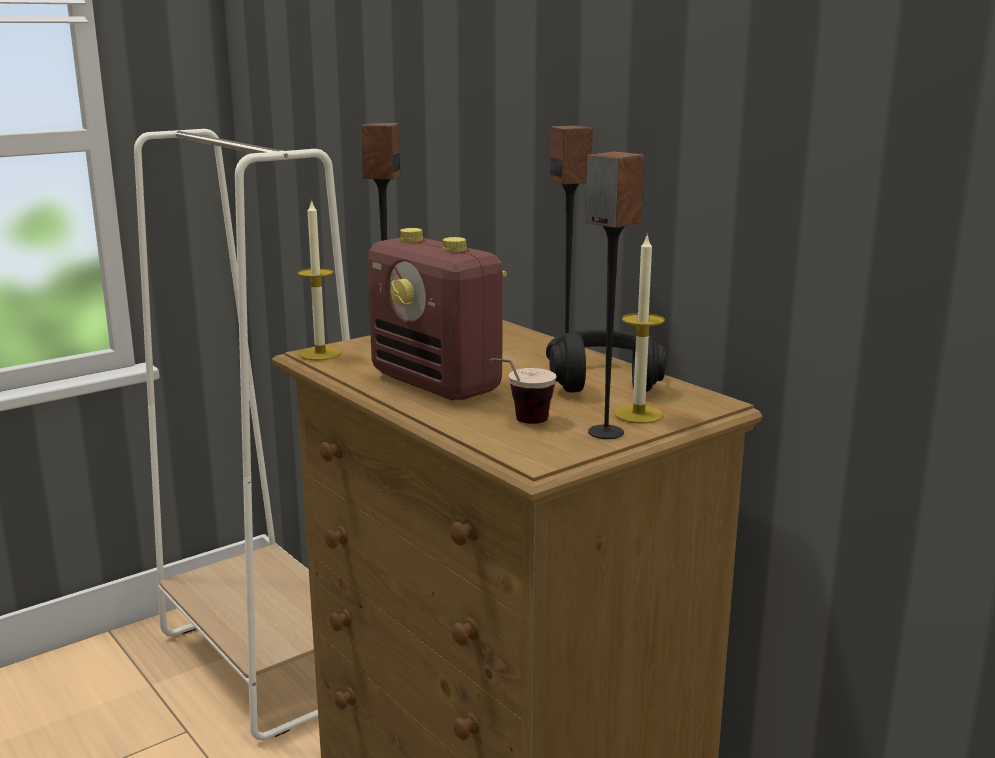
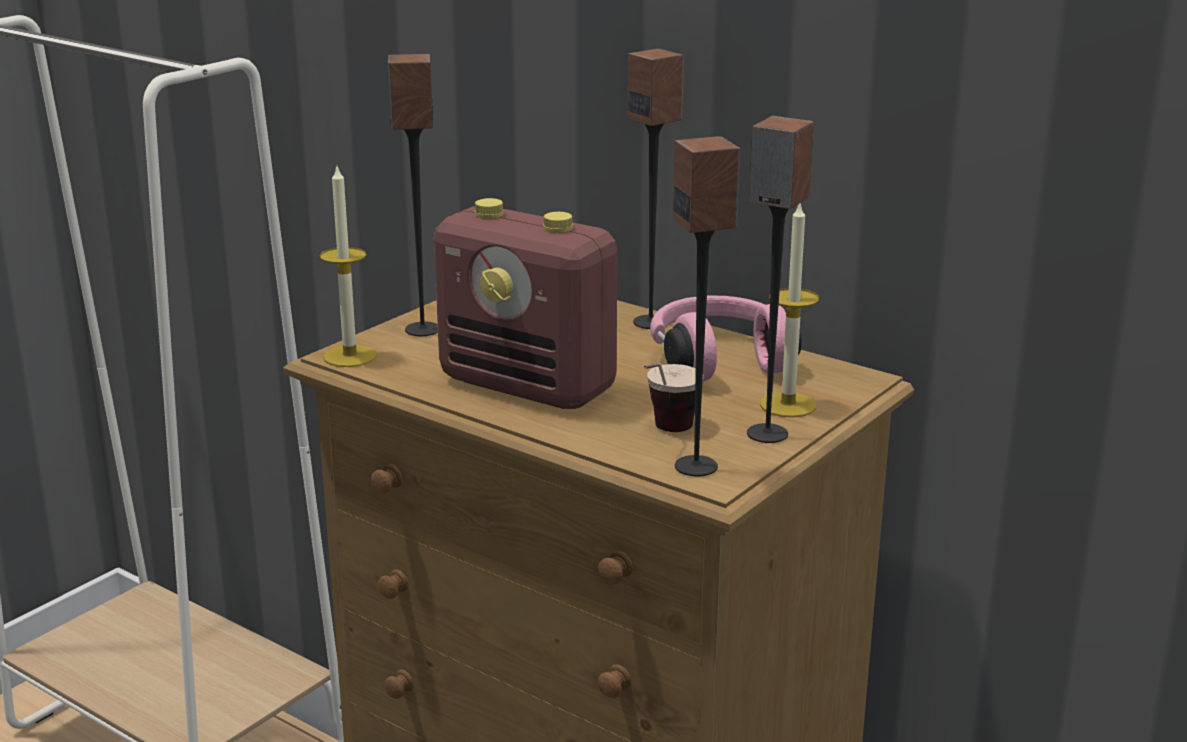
camera: 15 degrees left, 5 degrees up
(529, 449) = (697, 466): none -> speaker
(602, 380) = (718, 360): black headphones -> pink headphones

